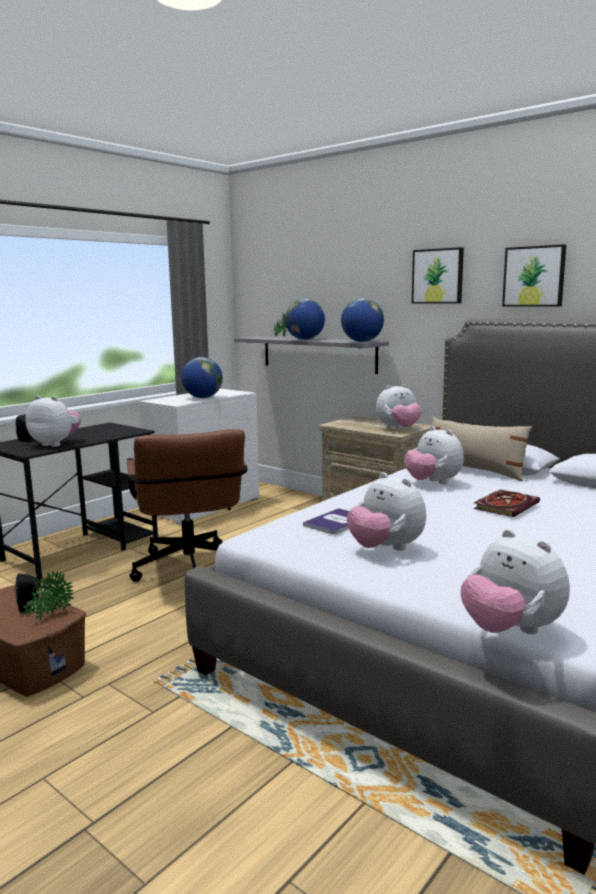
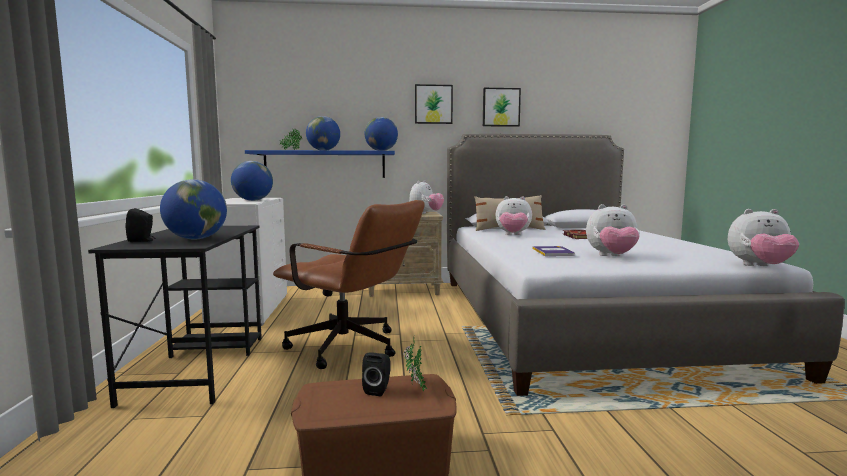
camera: 45 degrees left, 5 degrees down
(56, 444) = (196, 239): plush toy -> globe
(318, 354) = (325, 164): grey shelf -> blue shelf

